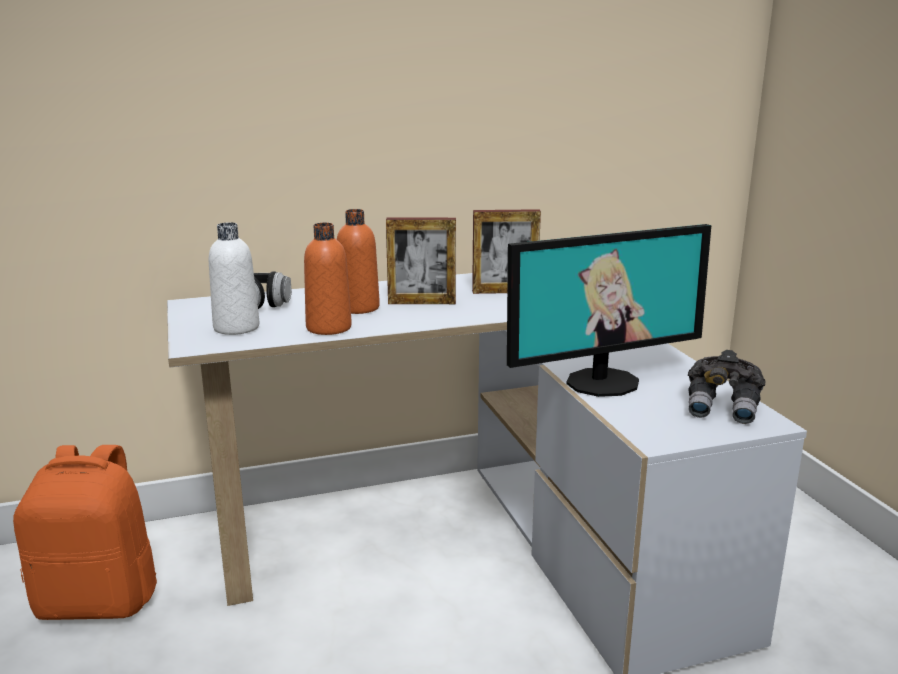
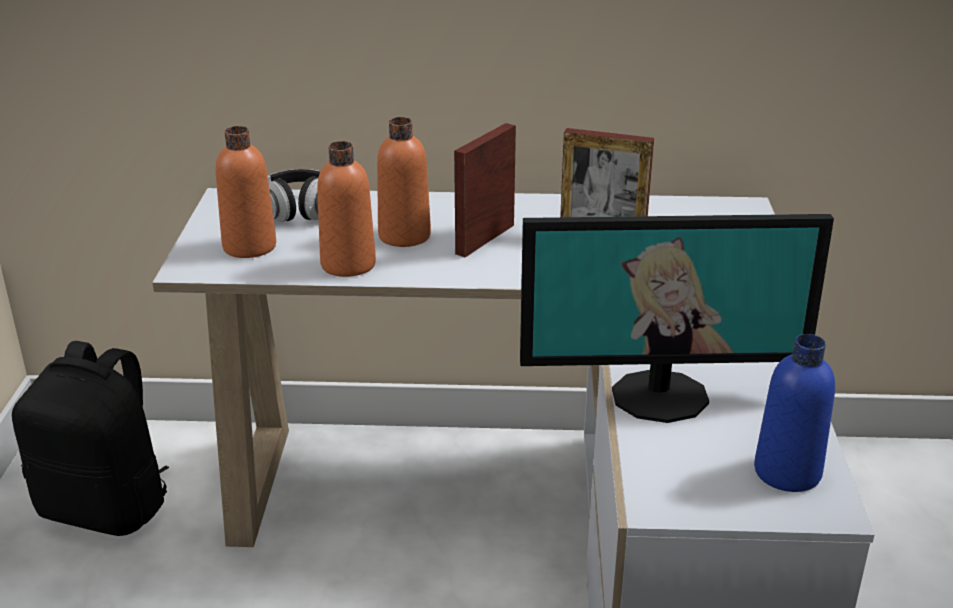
camera: 20 degrees right, 10 degrees up
(99, 600) = (107, 507): orange backpack -> black backpack
(236, 328) = (249, 247): white bottle -> orange bottle
(422, 302) = (485, 239): picture frame -> picture frame turned 105 degrees clockwise
(723, 408) = (787, 472): grey binoculars -> blue bottle

